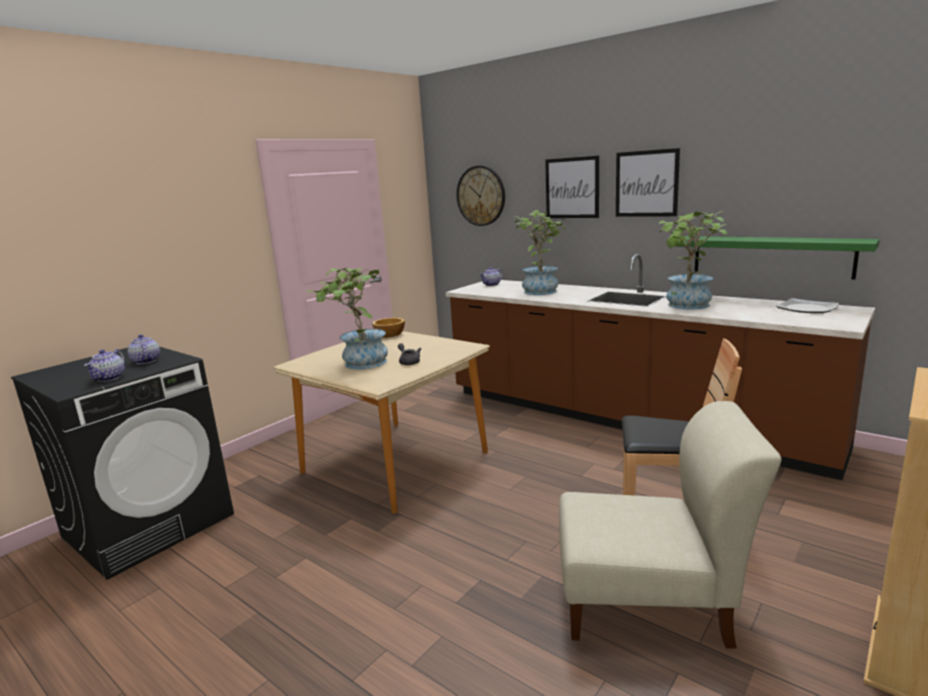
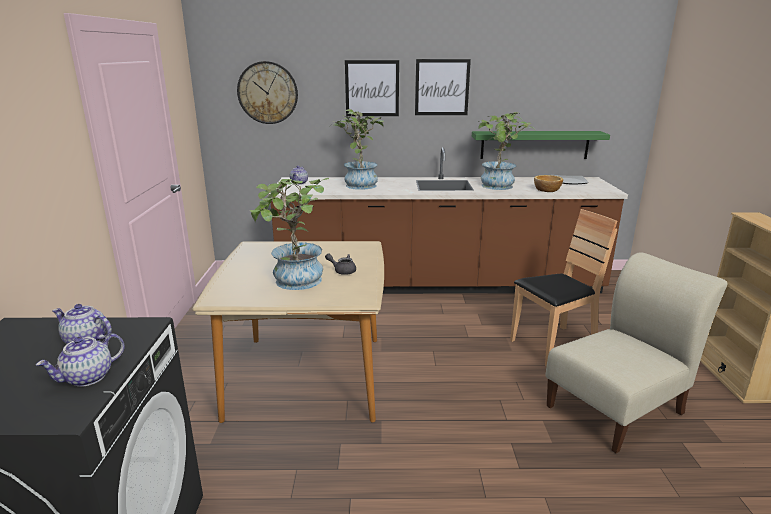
camera: 40 degrees left, 5 degrees up
(109, 378) = (88, 378): teapot -> teapot turned 75 degrees clockwise
(389, 335) = (260, 247): bowl -> bowl (547, 190)

